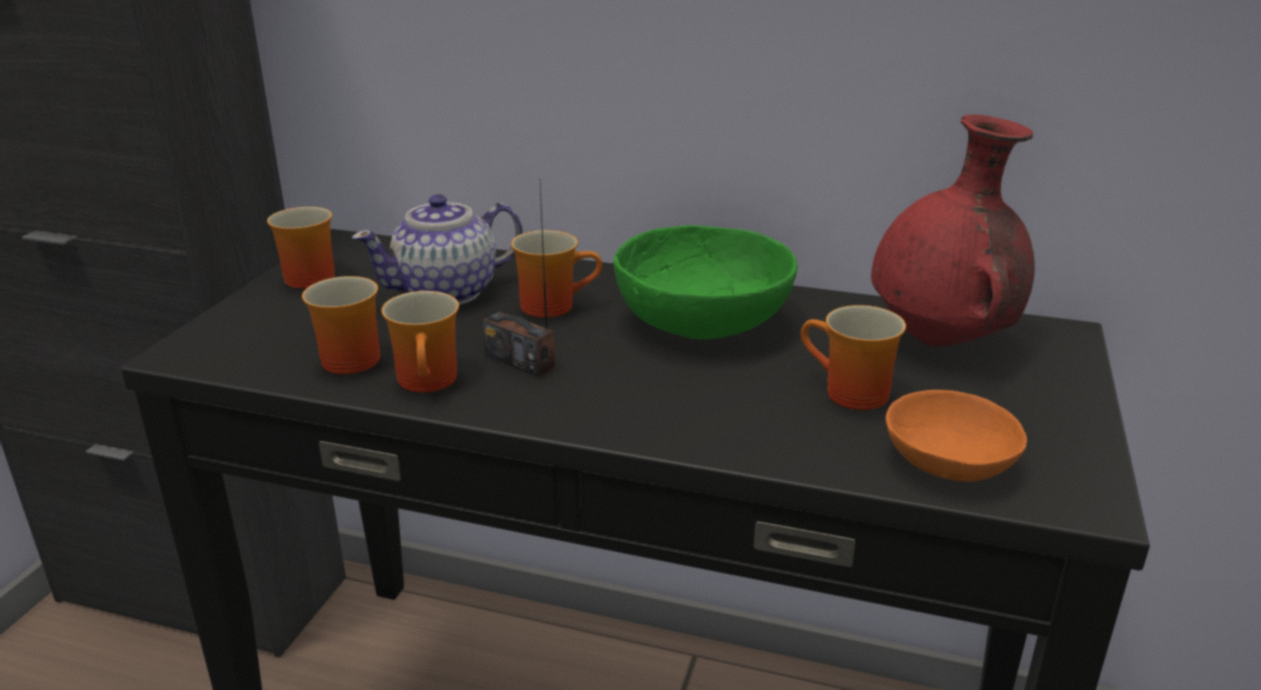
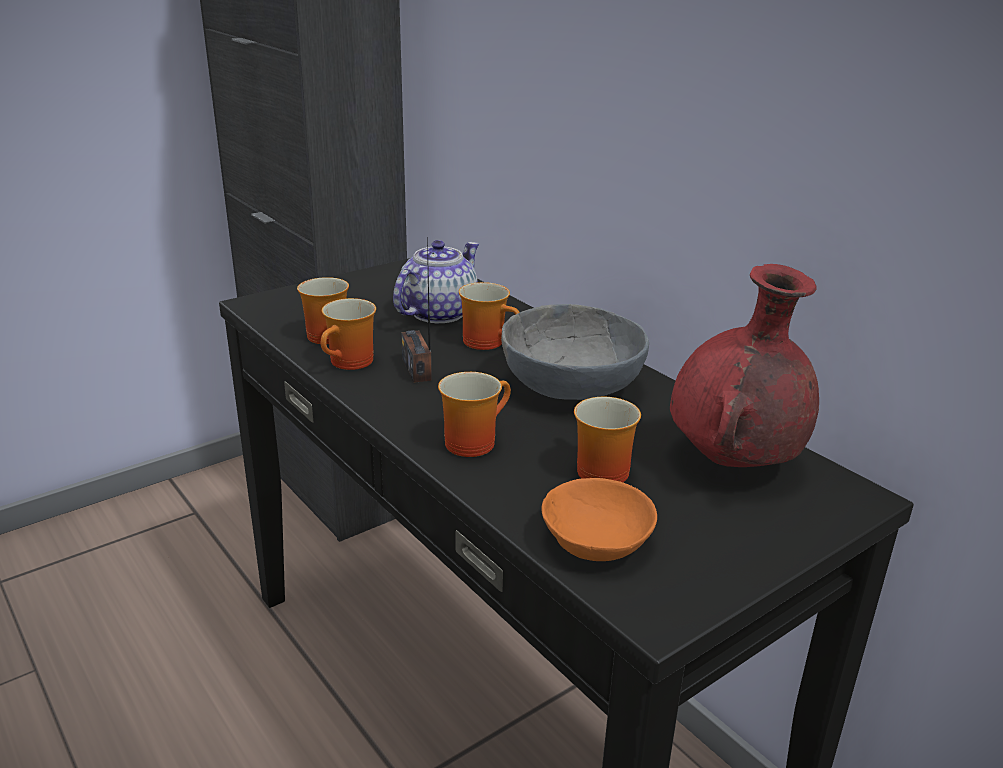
camera: 35 degrees right, 0 degrees up
(309, 276) = (374, 279): mug -> mug (471, 440)
(447, 292) = (437, 313): teapot -> teapot turned 120 degrees clockwise
(703, 323) = (570, 386): green bowl -> grey bowl

